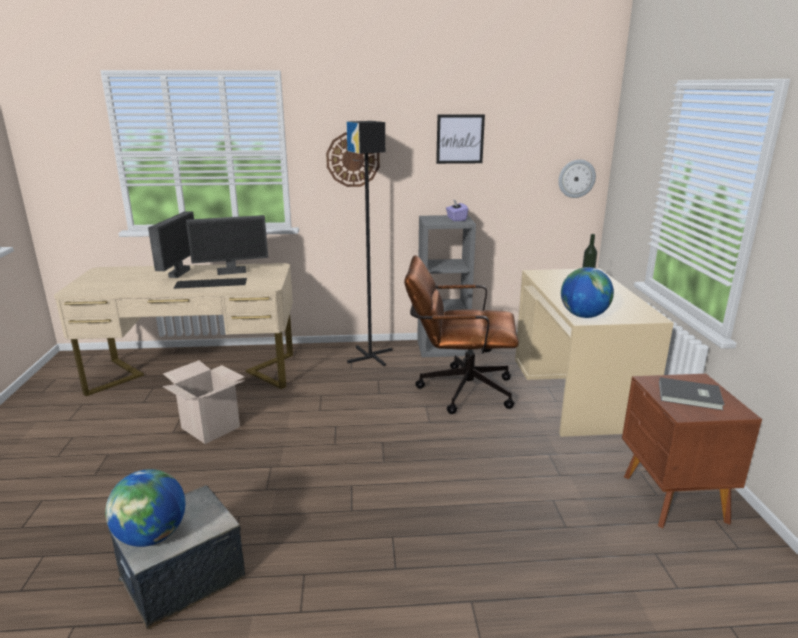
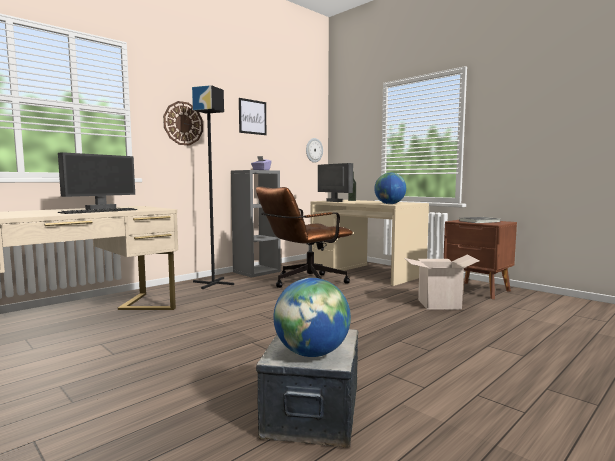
camera: 40 degrees left, 15 degrees down
(178, 273) = (41, 211): monitor -> monitor (333, 201)
(210, 427) = (149, 341): cardboard box -> cardboard box (439, 304)

